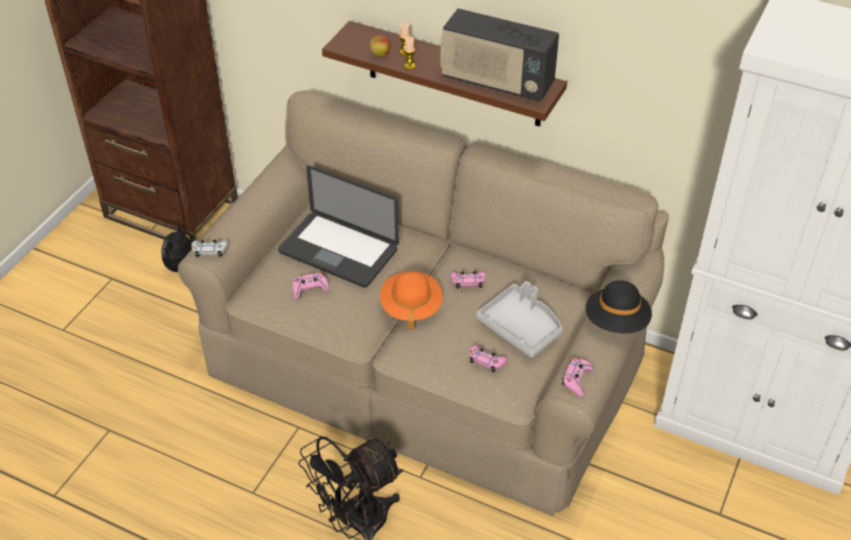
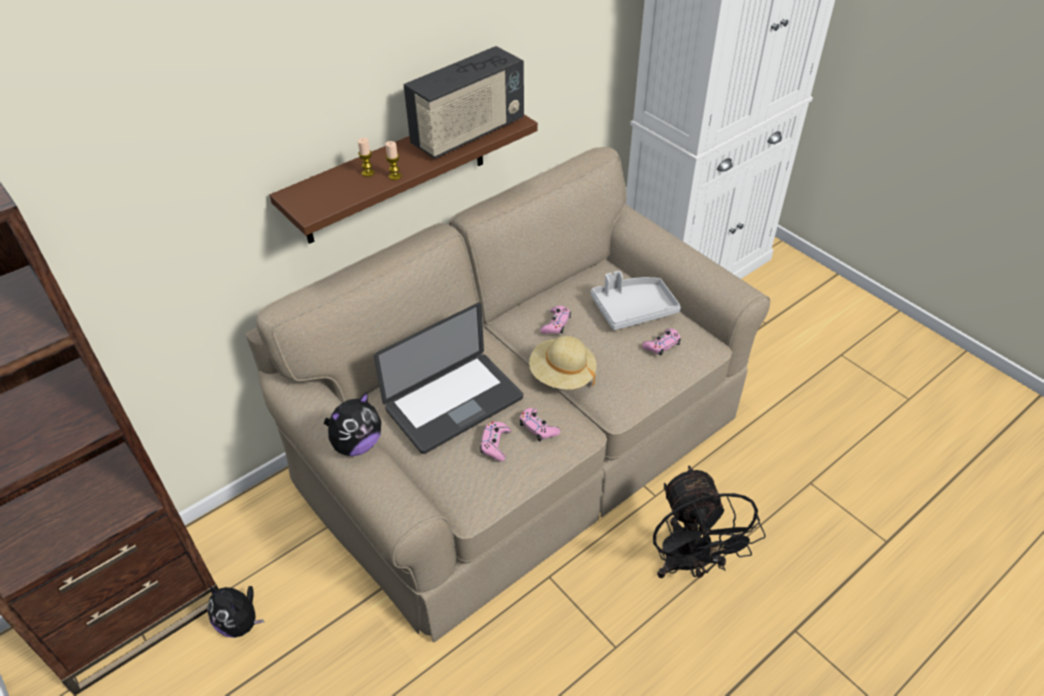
camera: 65 degrees left, 0 degrees up
(210, 250) = (404, 505): white game controller -> none
(253, 207) = (357, 444): none -> plush toy
(380, 55) = (356, 190): apple -> none
(411, 306) = (562, 375): orange hat -> beige hat
(577, 380) = (733, 286): pink game controller -> pink game controller (538, 428)
(616, 322) = (677, 242): black hat -> none

